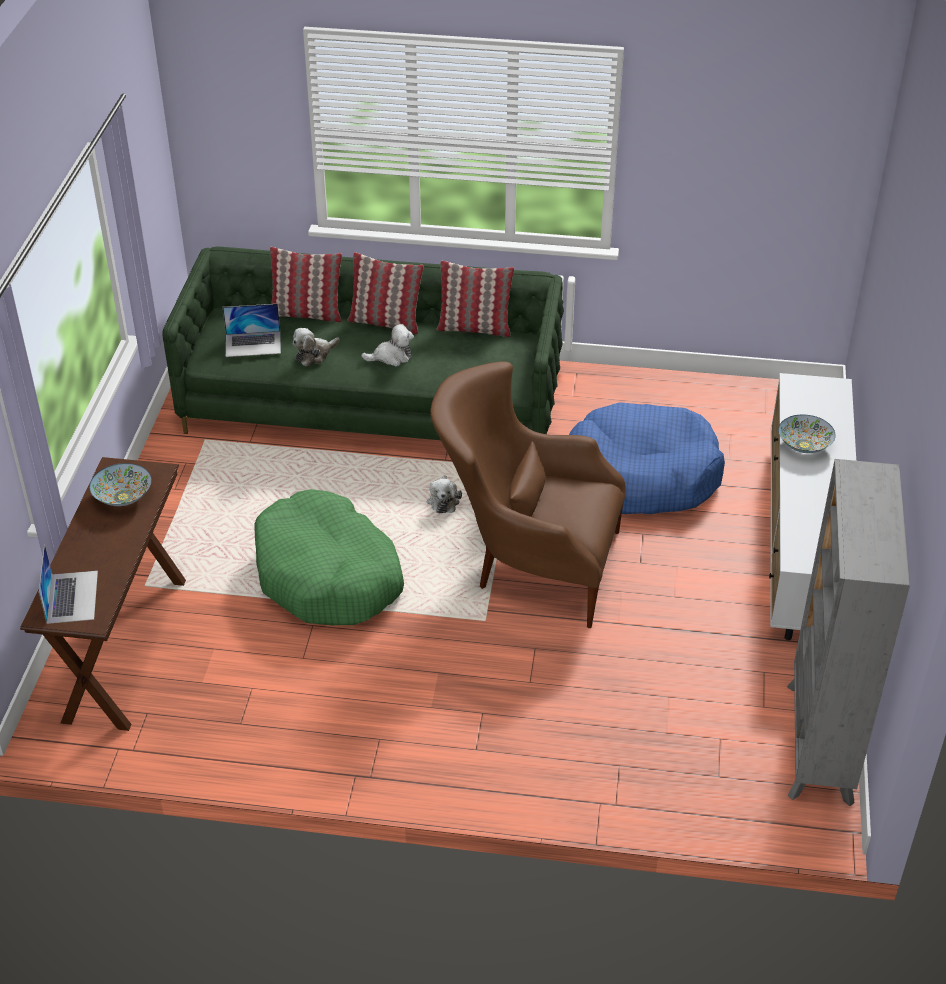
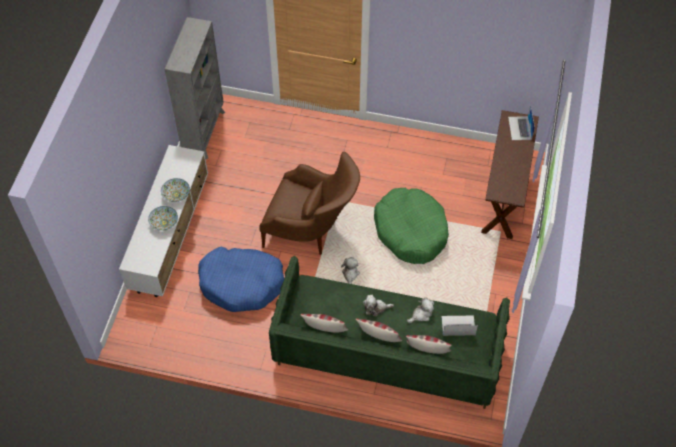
camera: 175 degrees left, 15 degrees up
(123, 497) = (508, 179): bowl -> bowl (176, 195)

